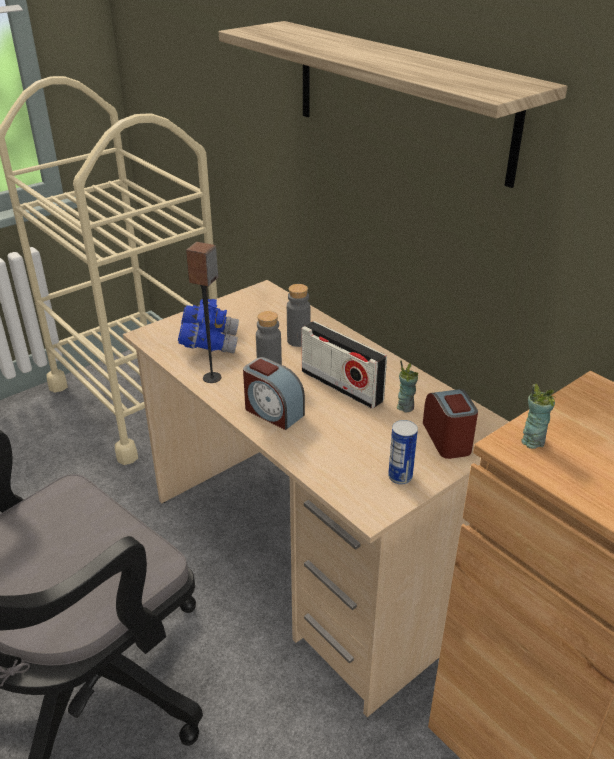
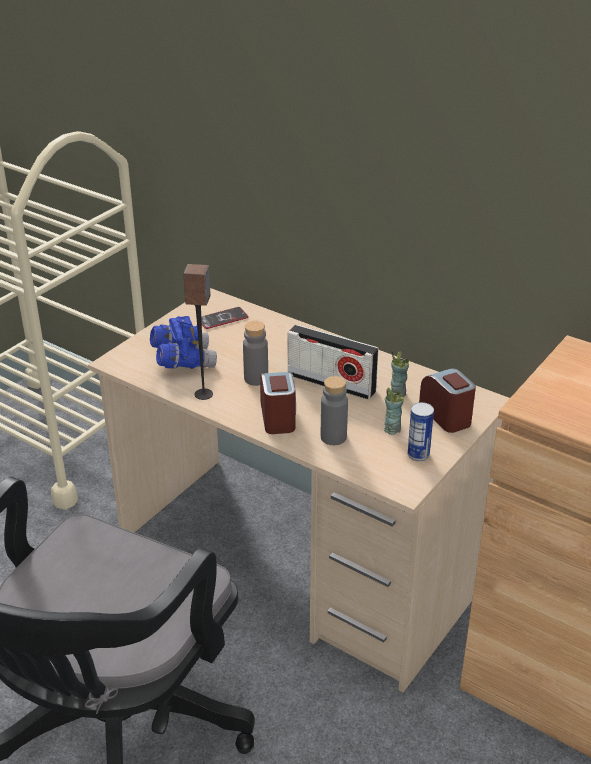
camera: 15 degrees left, 0 degrees up
(265, 309) = (222, 319): none -> phone
(273, 412) = (278, 417): alarm clock -> alarm clock turned 120 degrees counterclockwise
(298, 341) = (270, 345): grey bottle -> grey bottle (333, 437)
(400, 99) = (359, 109): shelf -> none
(532, 441) = (543, 400): cup -> cup (392, 429)

